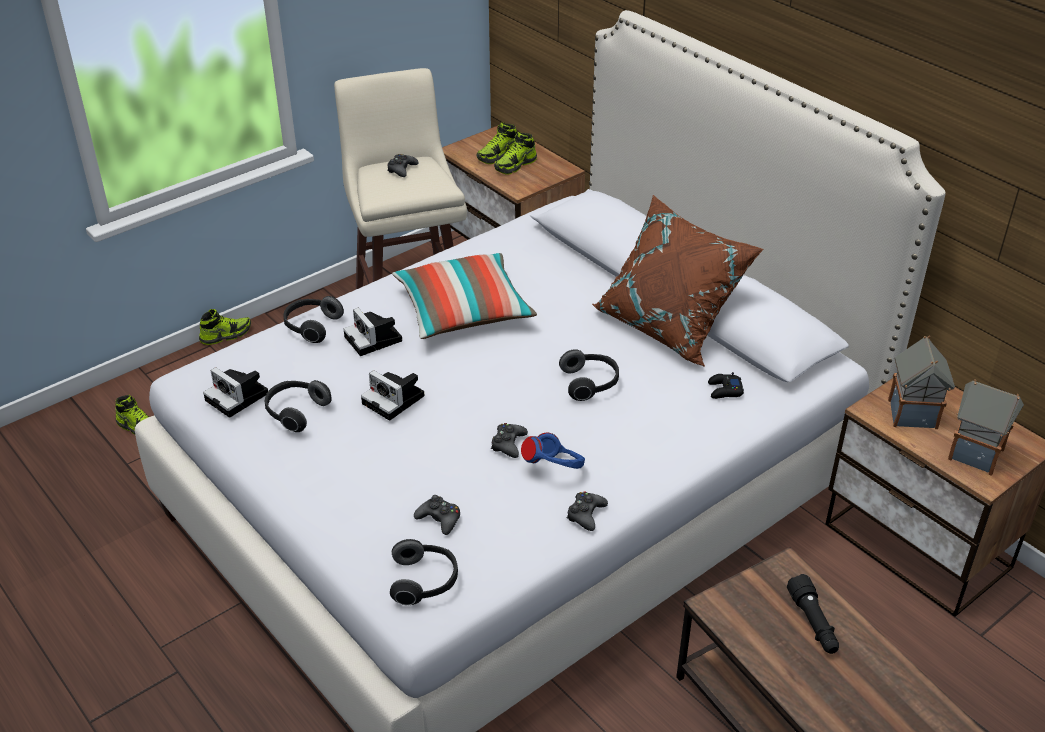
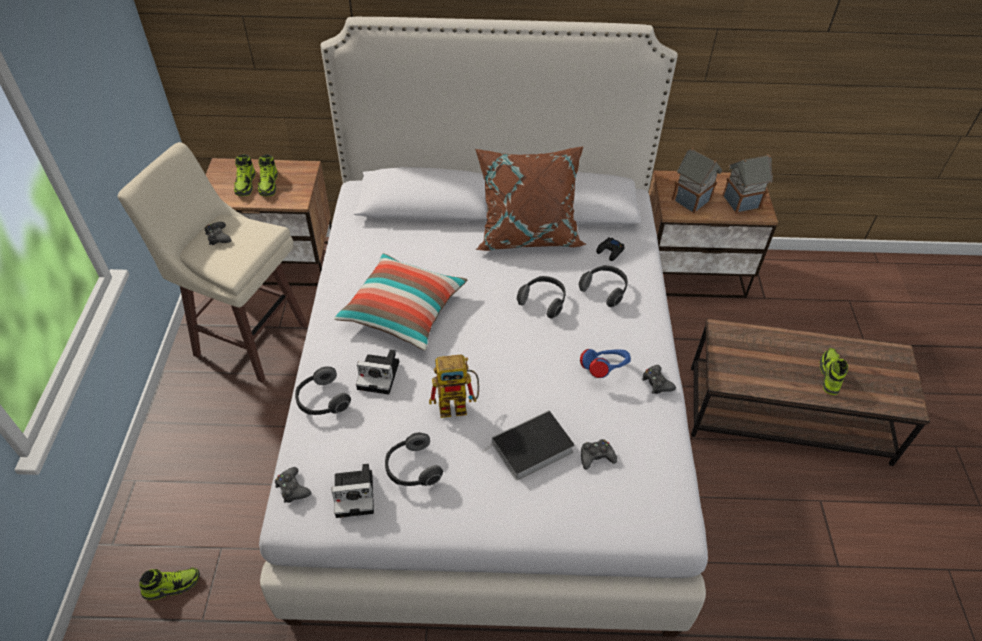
camera: 50 degrees left, 10 degrees up
(226, 335) = (137, 462): shoe -> shoe (829, 375)
(395, 400) = (459, 405): camera -> toy robot
(399, 471) = (530, 449): none -> book
(425, 582) = (647, 501): headphones -> headphones (604, 290)
(508, 444) = (559, 376): black game controller -> black game controller (292, 488)
(813, 623) = (768, 350): black flashlight -> none

